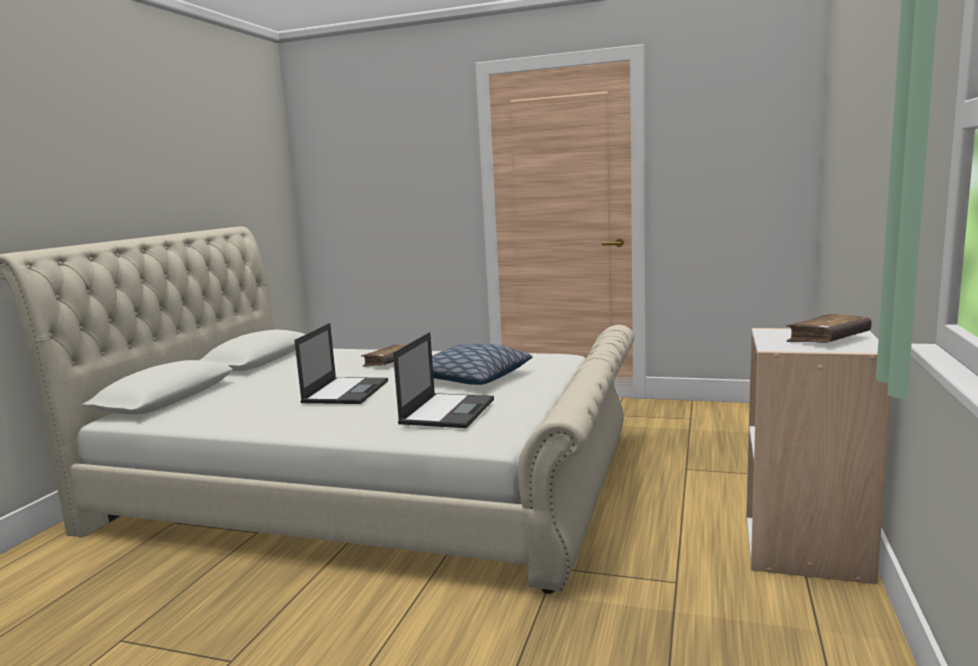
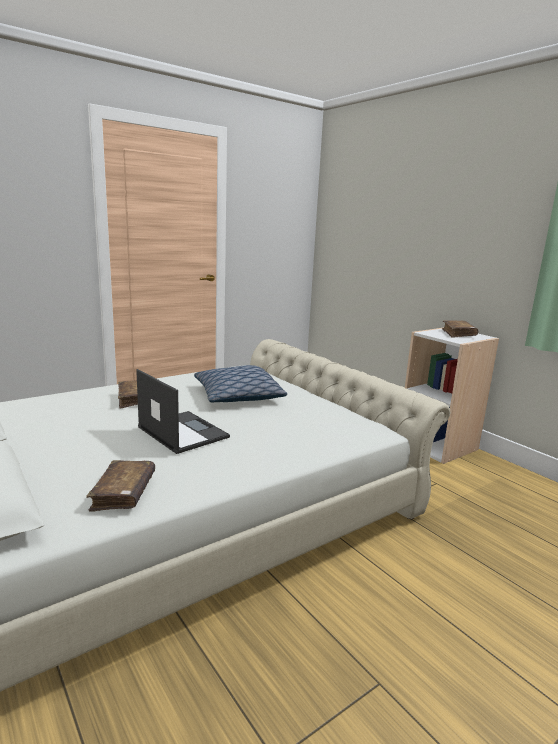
camera: 55 degrees left, 5 degrees up
(220, 414) = (123, 493): none -> brown book
(448, 411) = (308, 421): laptop -> none

